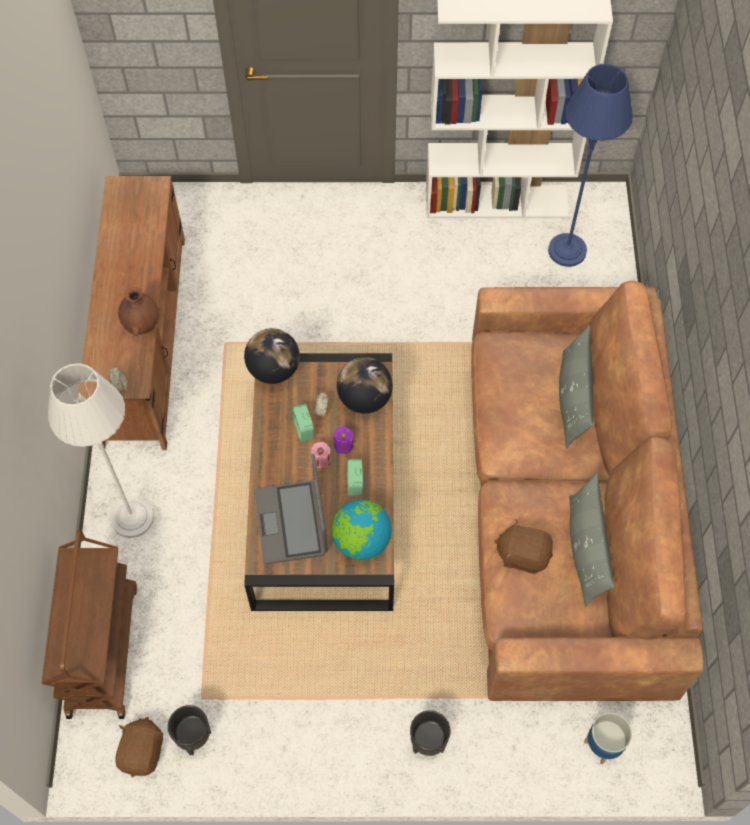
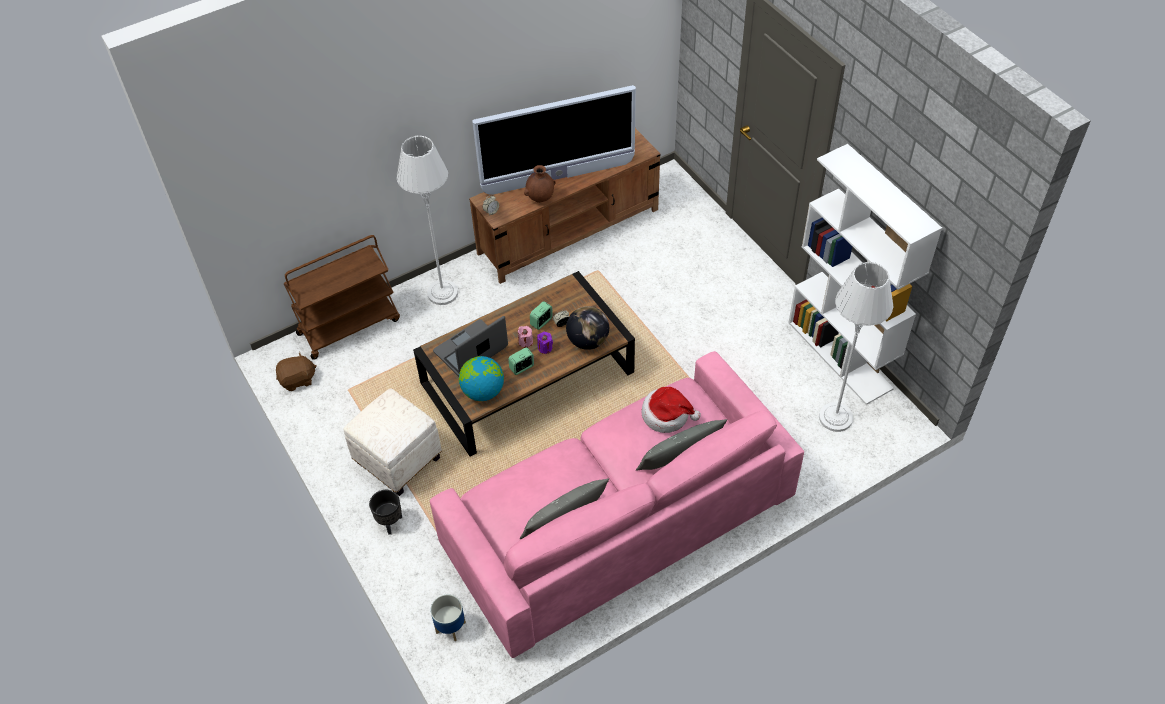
camera: 60 degrees right, 10 degrees down
(124, 290) = (558, 178): none -> television
(194, 738) = (320, 400): black planter -> none
(274, 370) = (573, 285): globe -> none
(345, 692) = (397, 460): none -> white ottoman
(519, 380) = (667, 415): none -> hat
(523, 554) = (532, 481): brown plush toy -> none
(564, 507) = (617, 518): brown sofa -> pink sofa
(567, 250) = (835, 418): blue floor lamp -> white floor lamp

